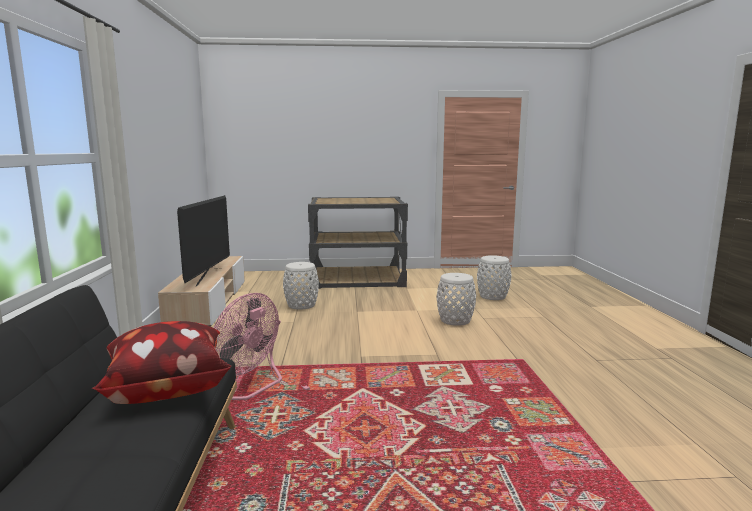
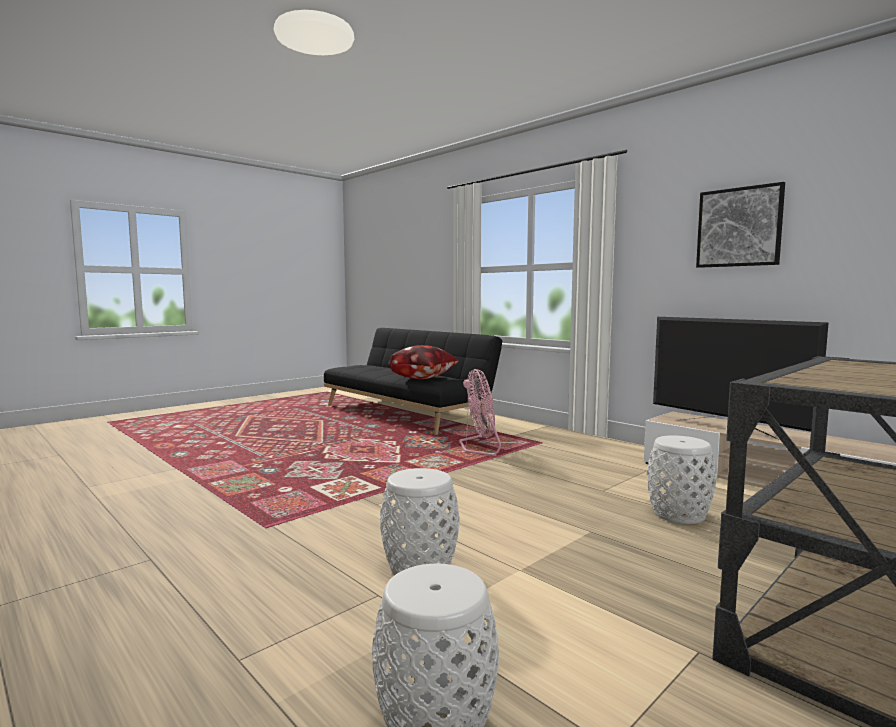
camera: 140 degrees right, 5 degrees down
(154, 130) = (739, 227): none -> picture

